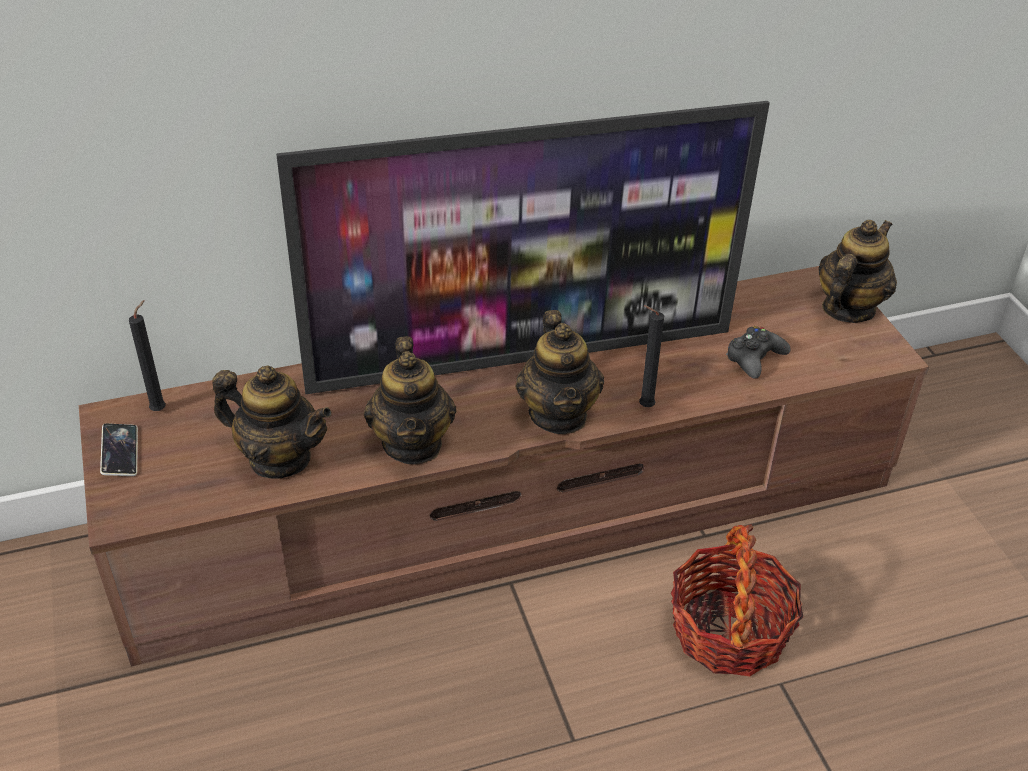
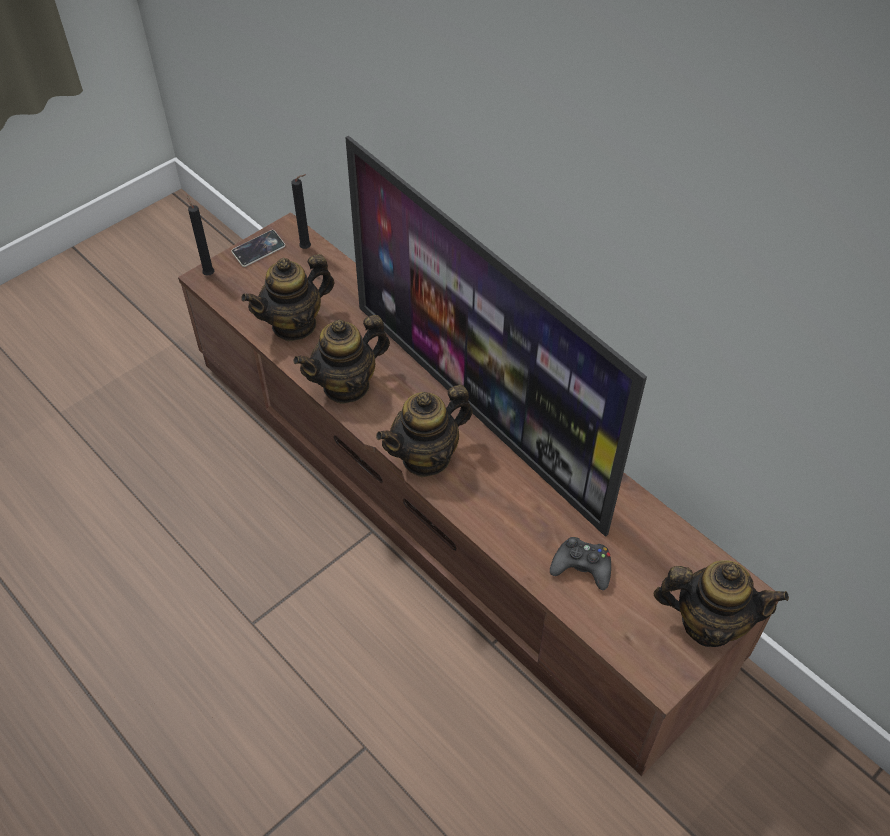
camera: 65 degrees right, 10 degrees up
(280, 458) = (294, 324): teapot -> teapot turned 60 degrees clockwise
(643, 407) = (468, 507): black candle -> black candle (208, 273)
(728, 631) = (399, 693): basket -> none

